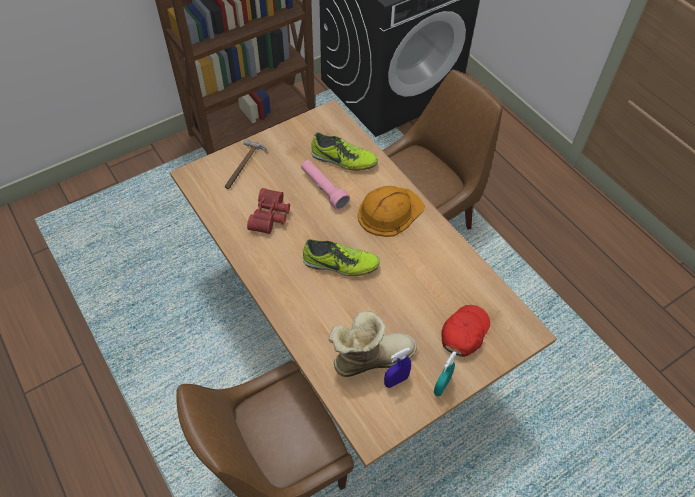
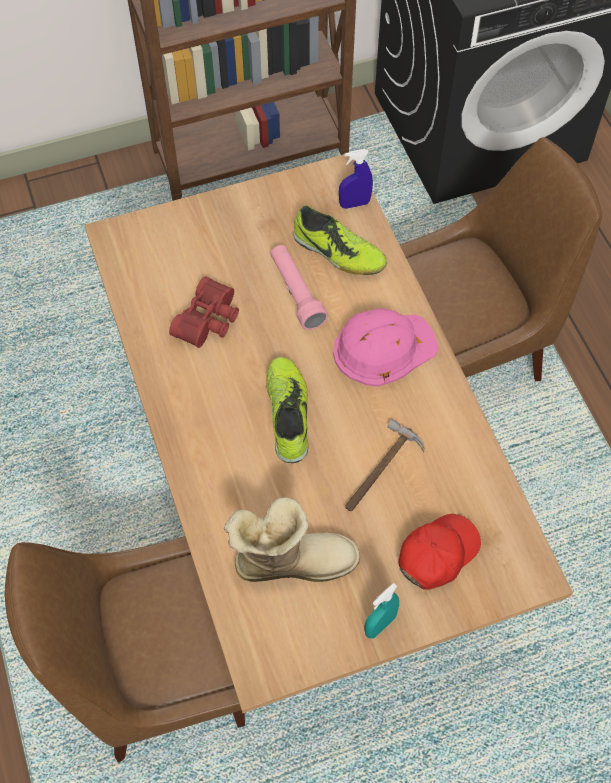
camera: 15 degrees right, 5 degrees up
(243, 167) = (190, 237): hammer -> hammer (381, 471)
(340, 264) = (288, 414): shoe -> shoe turned 120 degrees counterclockwise
(389, 212) = (383, 347): orange hard hat -> pink hard hat
(396, 381) = (317, 602): blue spray bottle -> blue spray bottle (354, 204)

